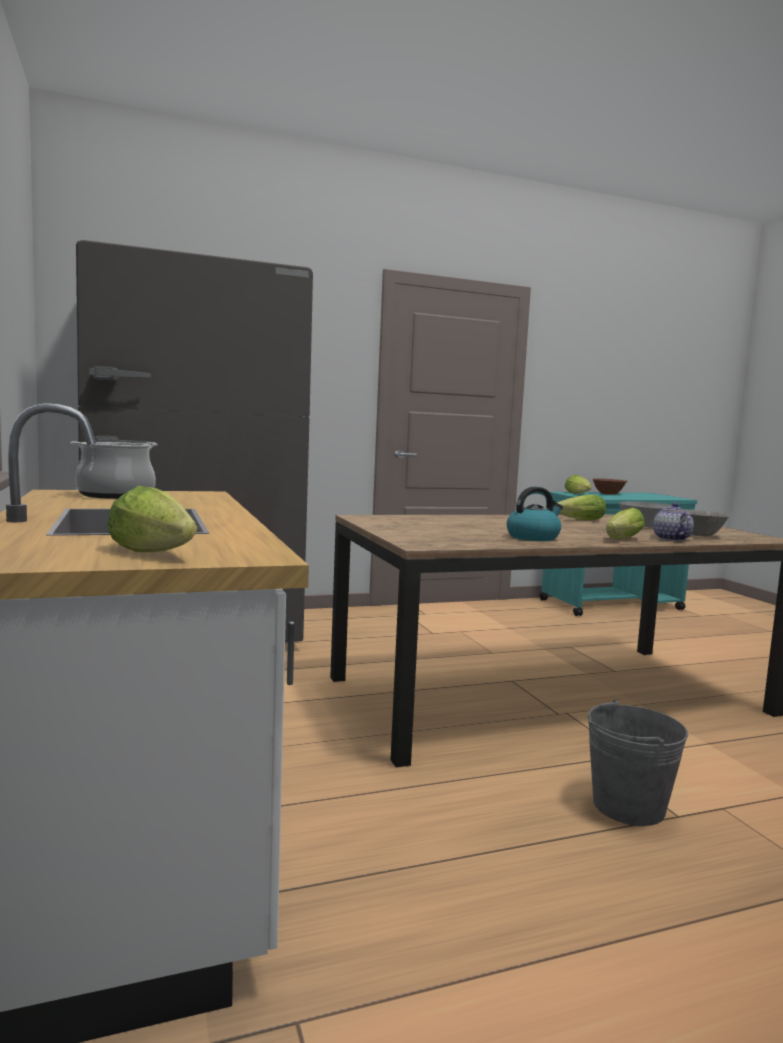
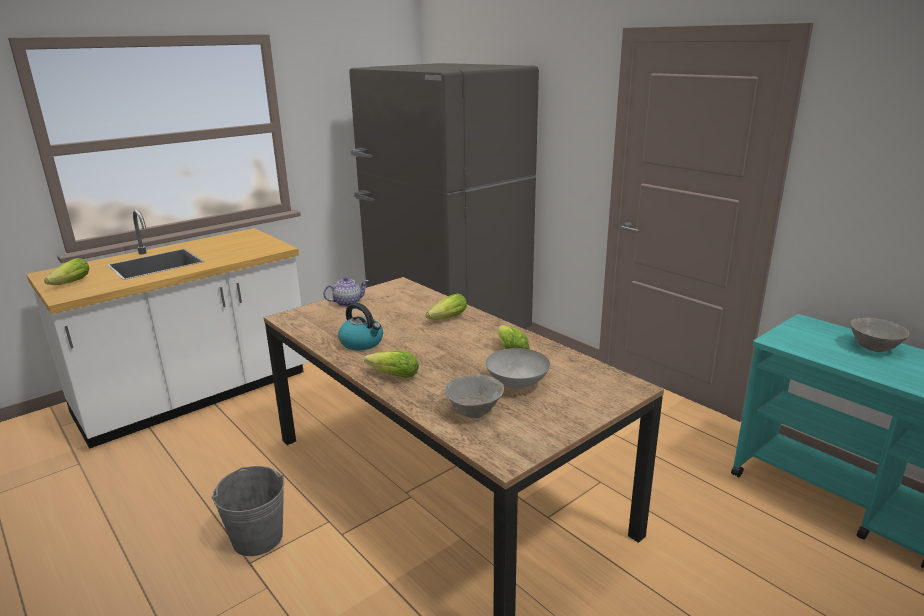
camera: 70 degrees right, 15 degrees up
(116, 495) = (246, 241): cooking pot -> none
(578, 494) = (813, 331): lettuce -> lettuce (445, 319)
(609, 494) = (874, 348): brown bowl -> grey bowl
(670, 539) = (424, 397): teapot -> teapot (347, 303)

